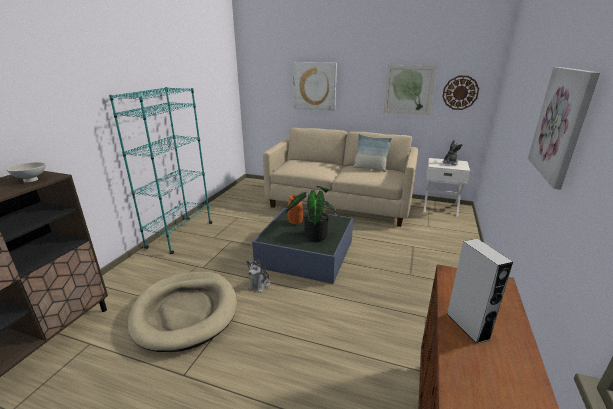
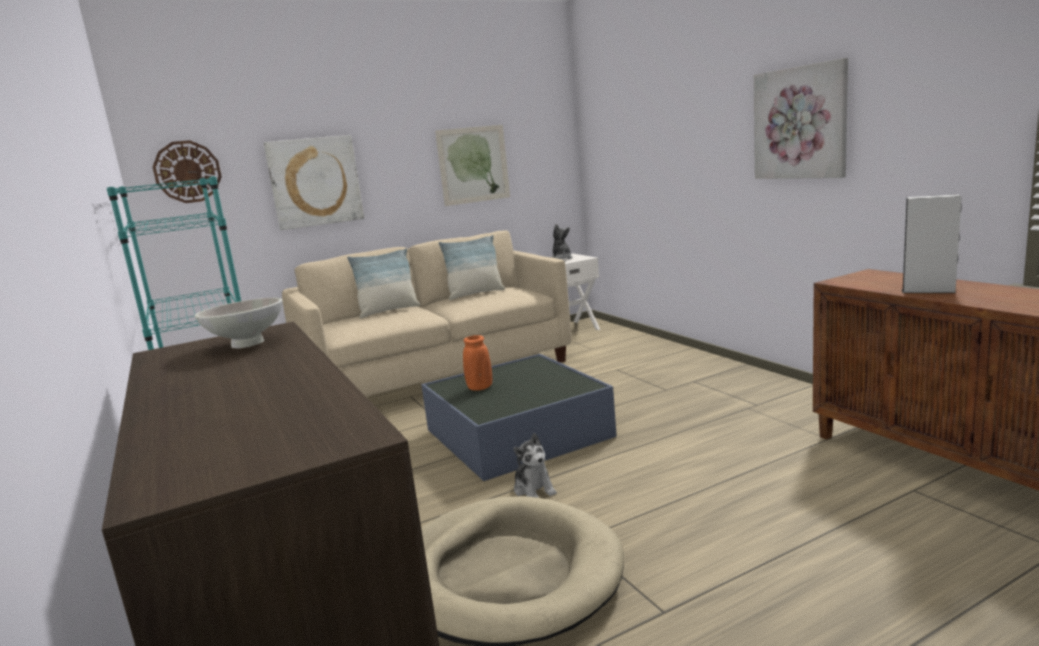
camera: 45 degrees left, 10 degrees down
(313, 235) = (536, 385): potted plant -> none
(319, 163) = (388, 311): none -> pillow
(460, 92) = (540, 159): wall clock -> wall clock (187, 172)

